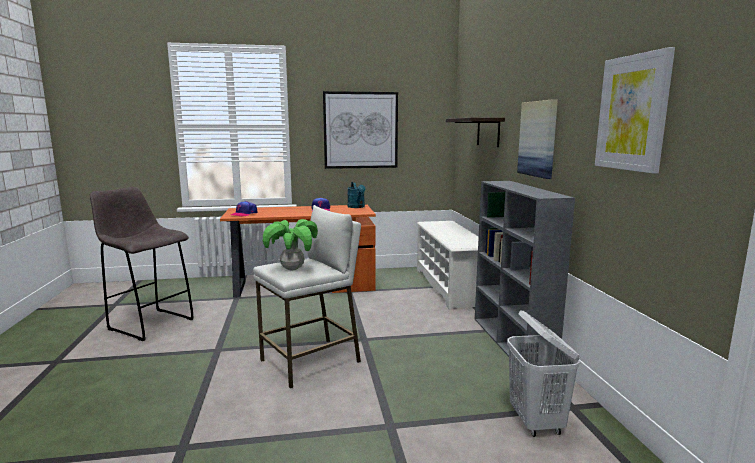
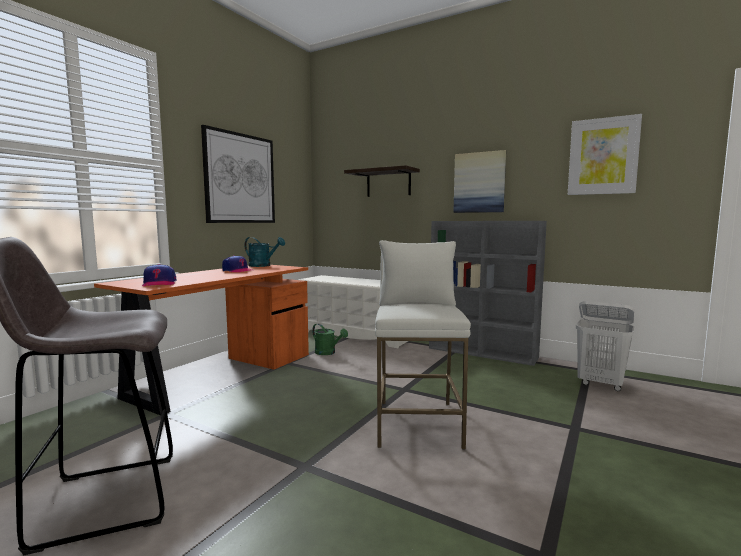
camera: 50 degrees left, 5 degrees down
(292, 269) = (429, 309): potted plant -> none
(390, 294) = (328, 353): none -> green watering can

